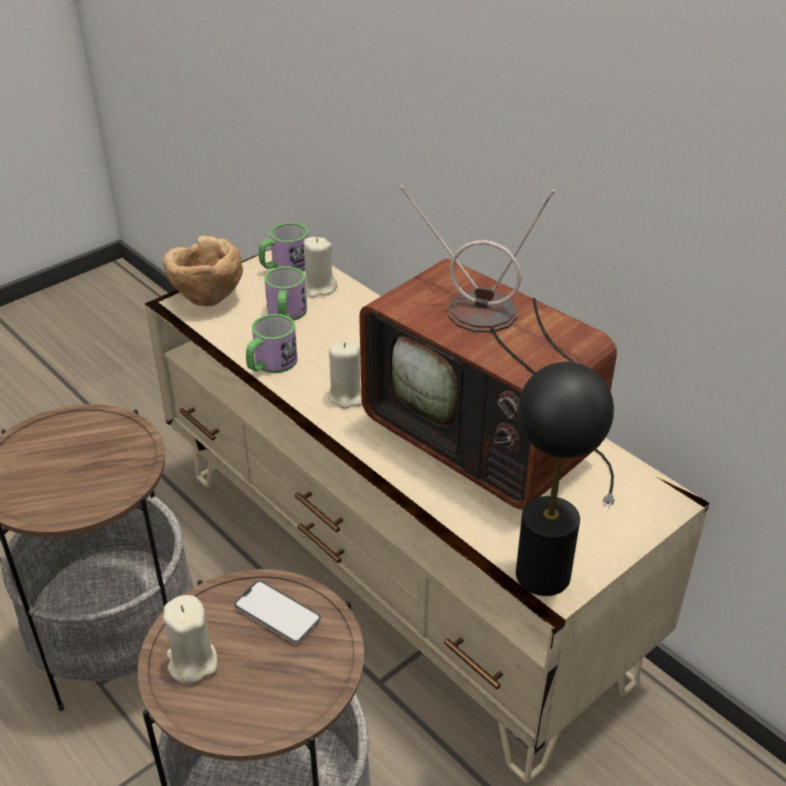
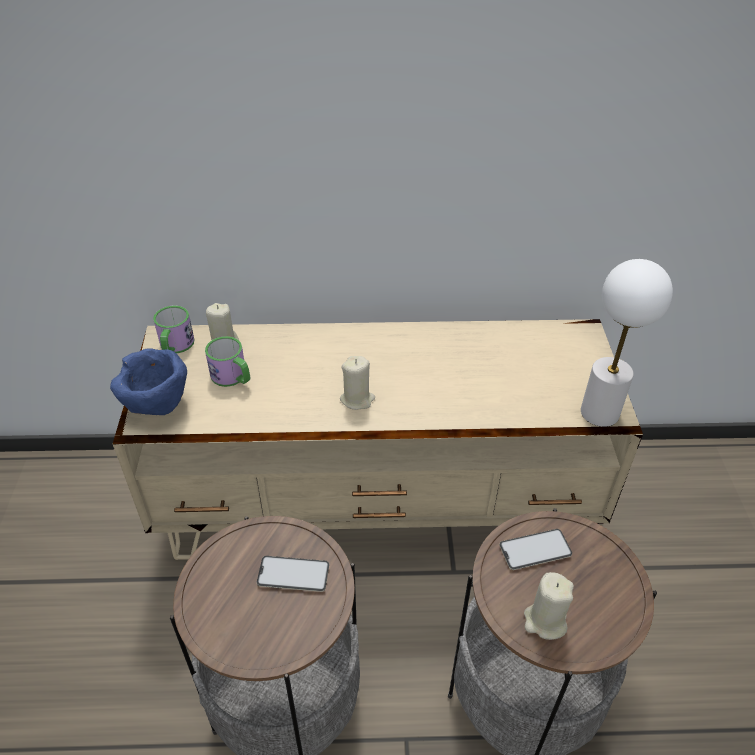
camera: 50 degrees left, 5 degrees up
(100, 469) = (293, 574): none -> phone
(207, 299) = (157, 407): brown bowl -> blue bowl
(270, 364) = (278, 416): mug -> none
(489, 442) = (470, 365): television -> none
(543, 575) = (600, 412): black table lamp -> white table lamp

